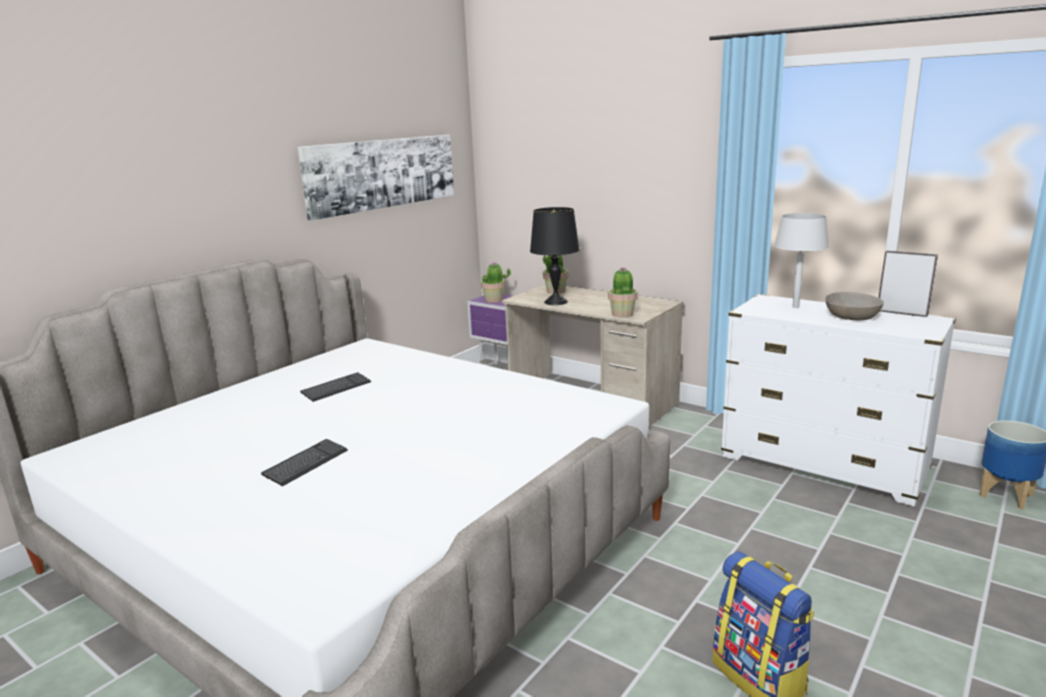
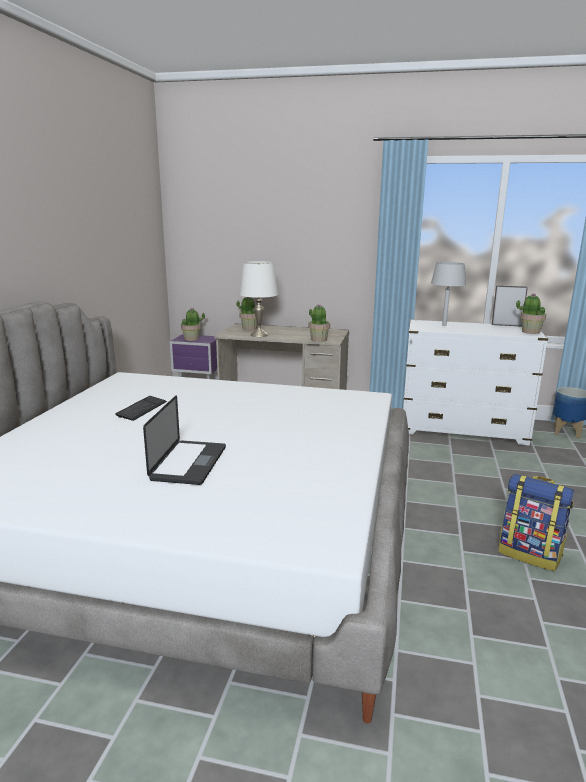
camera: 25 degrees left, 0 degrees up
(306, 464) = (189, 463): keyboard -> laptop
(382, 173) = (111, 231): picture -> none
(556, 302) = (259, 335): black table lamp -> white table lamp
(852, 317) = (483, 328): grey bowl -> none
(926, 328) = (530, 332): none -> potted plant

